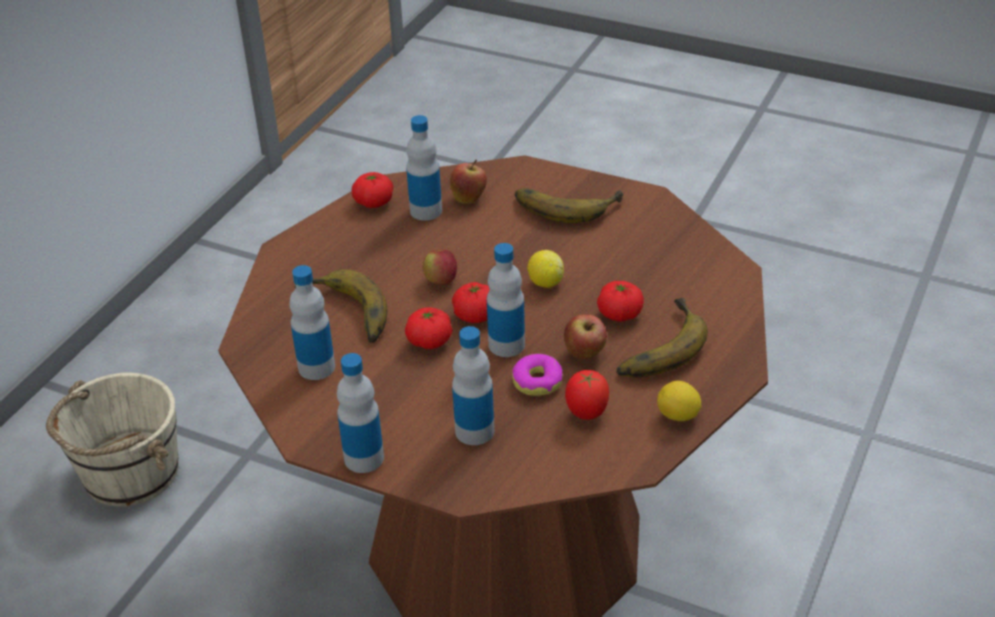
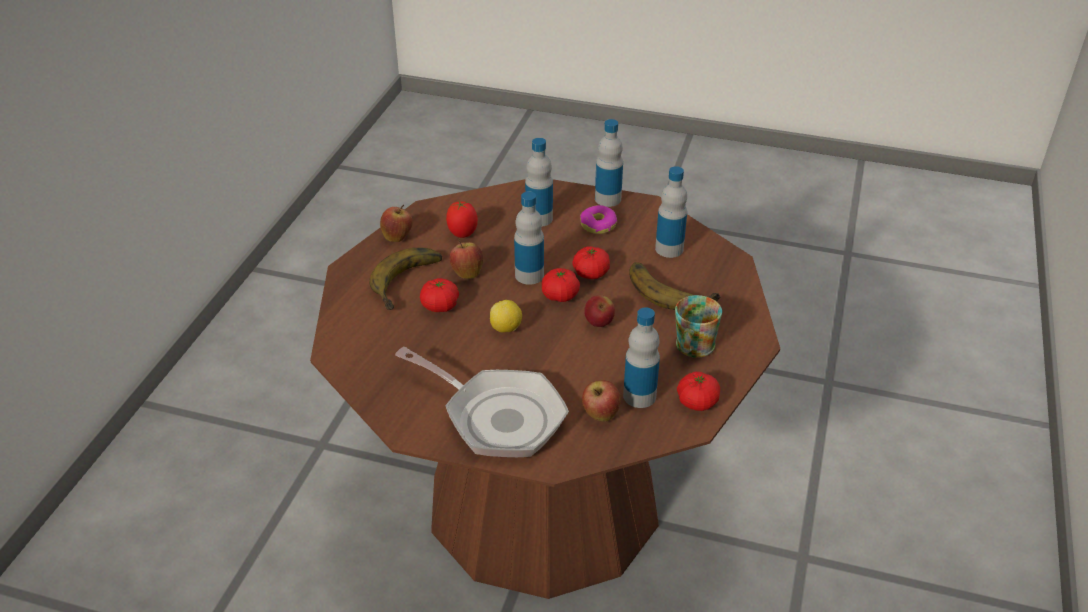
camera: 170 degrees right, 0 degrees up
(129, 473) = (897, 526): beige bucket -> none
(352, 249) = (692, 348): none -> mug
(537, 381) = (501, 251): donut -> donut (598, 225)
(566, 203) = (497, 417): banana -> frying pan
(678, 416) = (398, 237): lemon -> apple

